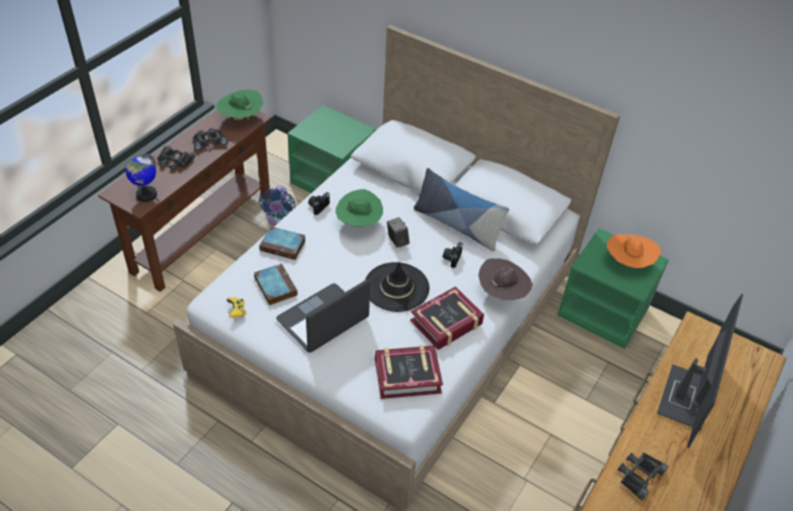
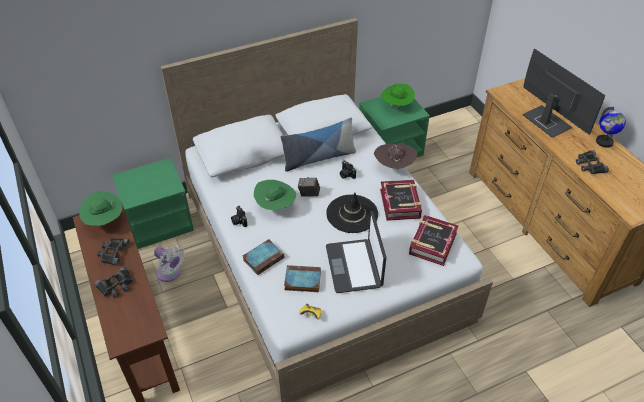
camera: 55 degrees left, 0 degrees up
(146, 194) = (141, 321): globe -> globe (604, 142)
(280, 220) = (170, 273): blue fan -> white fan
(627, 263) = (396, 106): orange hat -> green hat

